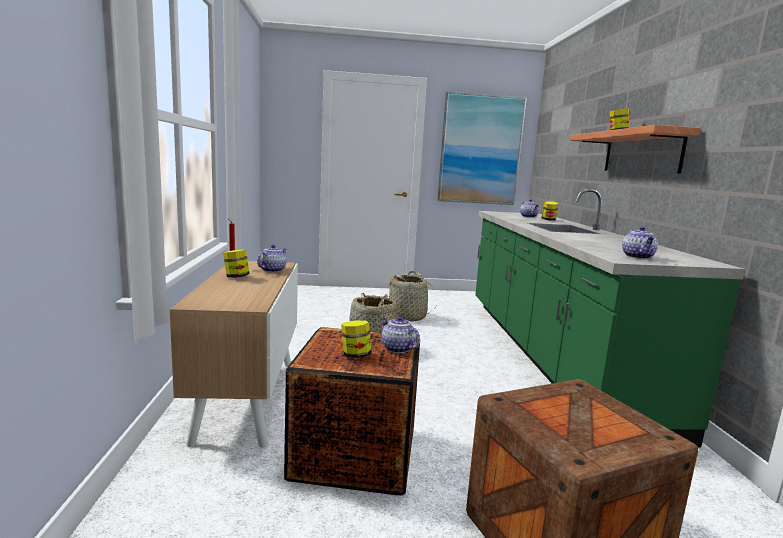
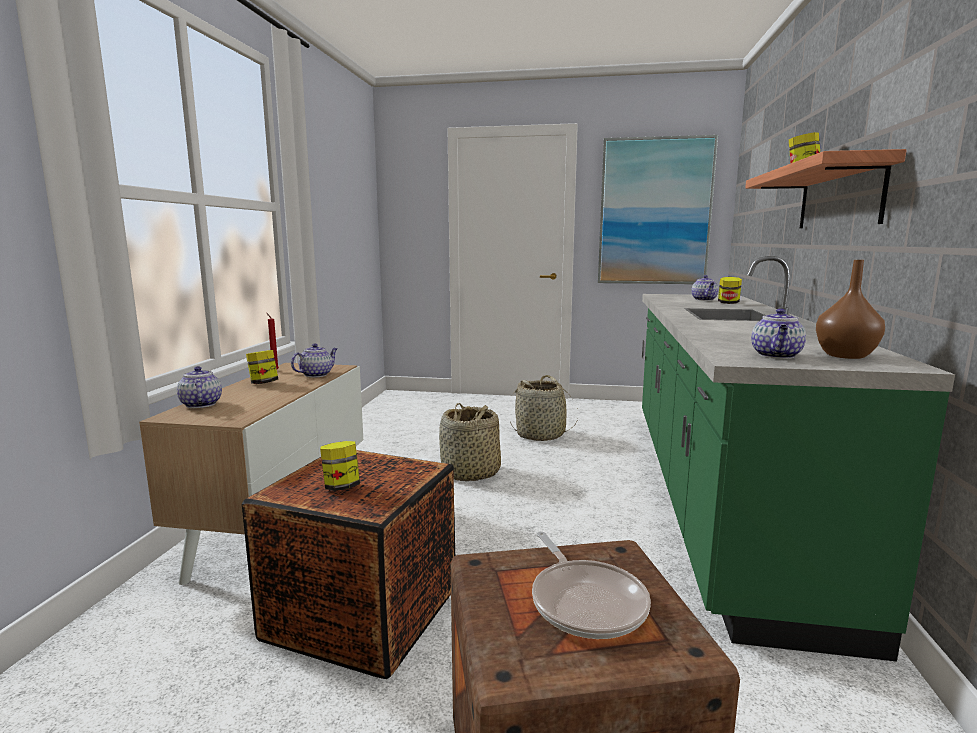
camera: 15 degrees right, 0 degrees up
(397, 348) = (404, 480): teapot -> teapot (200, 404)
(587, 416) = (585, 602): none -> frying pan
(675, 257) = (846, 356): none -> brown vase

